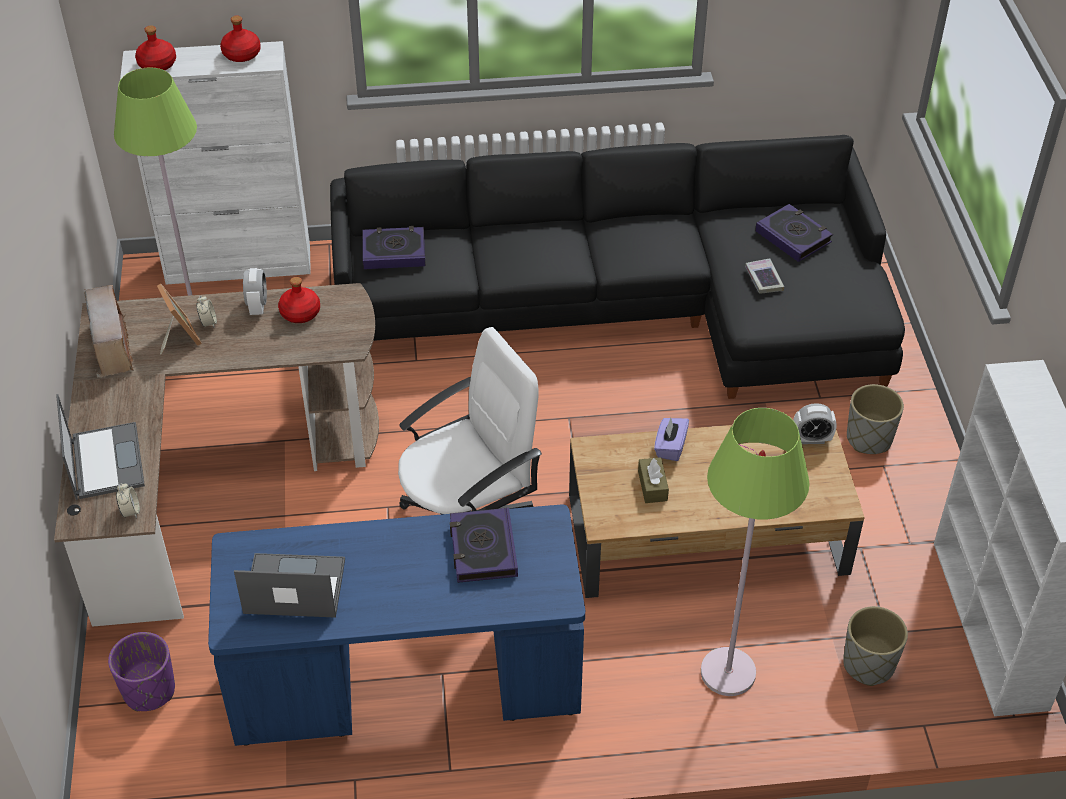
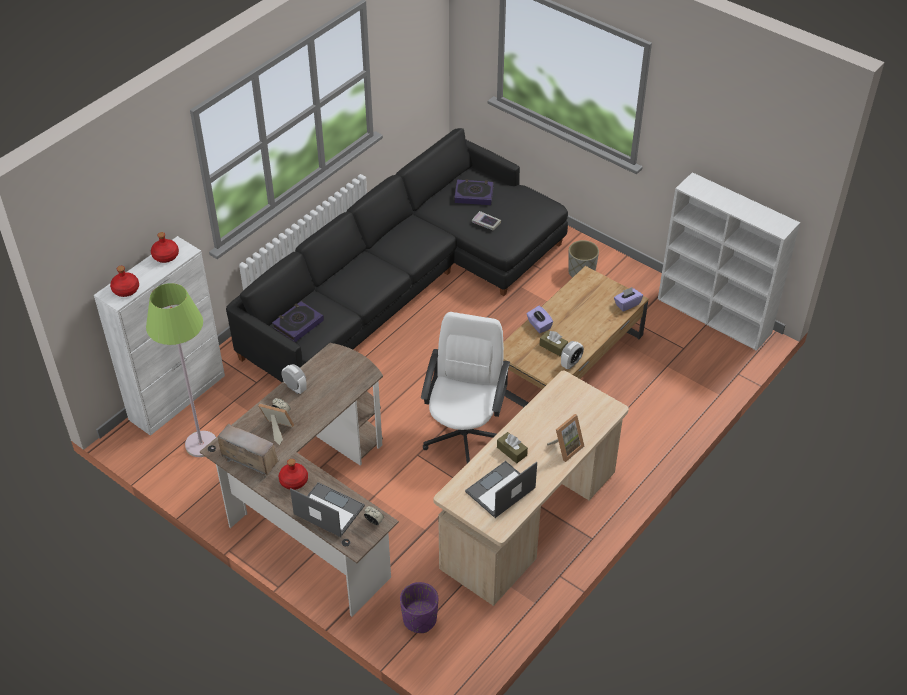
camera: 45 degrees left, 0 degrees up
(300, 313) = (321, 376): red bottle -> red bottle (294, 480)
(370, 553) = (511, 451): none -> brown tissue box
(406, 686) = (529, 521): blue desk -> beige desk
(436, 600) = (565, 448): none -> picture frame
(483, 549) = (555, 413): book -> none
(728, 673) = (646, 411): green floor lamp -> none
(811, 439) = (589, 281): alarm clock -> alarm clock (571, 363)
(823, 503) = (627, 304): none -> purple tissue box
(868, 665) = (692, 366): grey planter -> none

